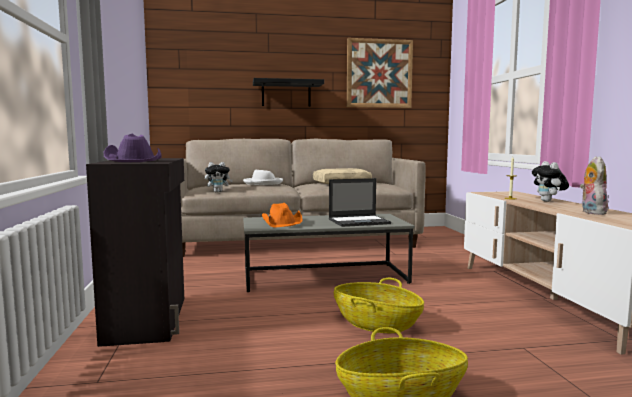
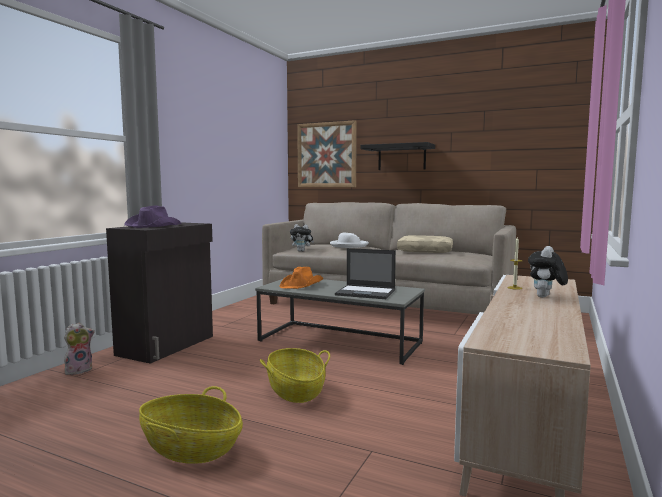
camera: 35 degrees right, 0 degrees up
(379, 73) = (504, 130): picture -> picture (326, 155)
(591, 212) = (526, 317): plush toy -> plush toy (79, 370)

